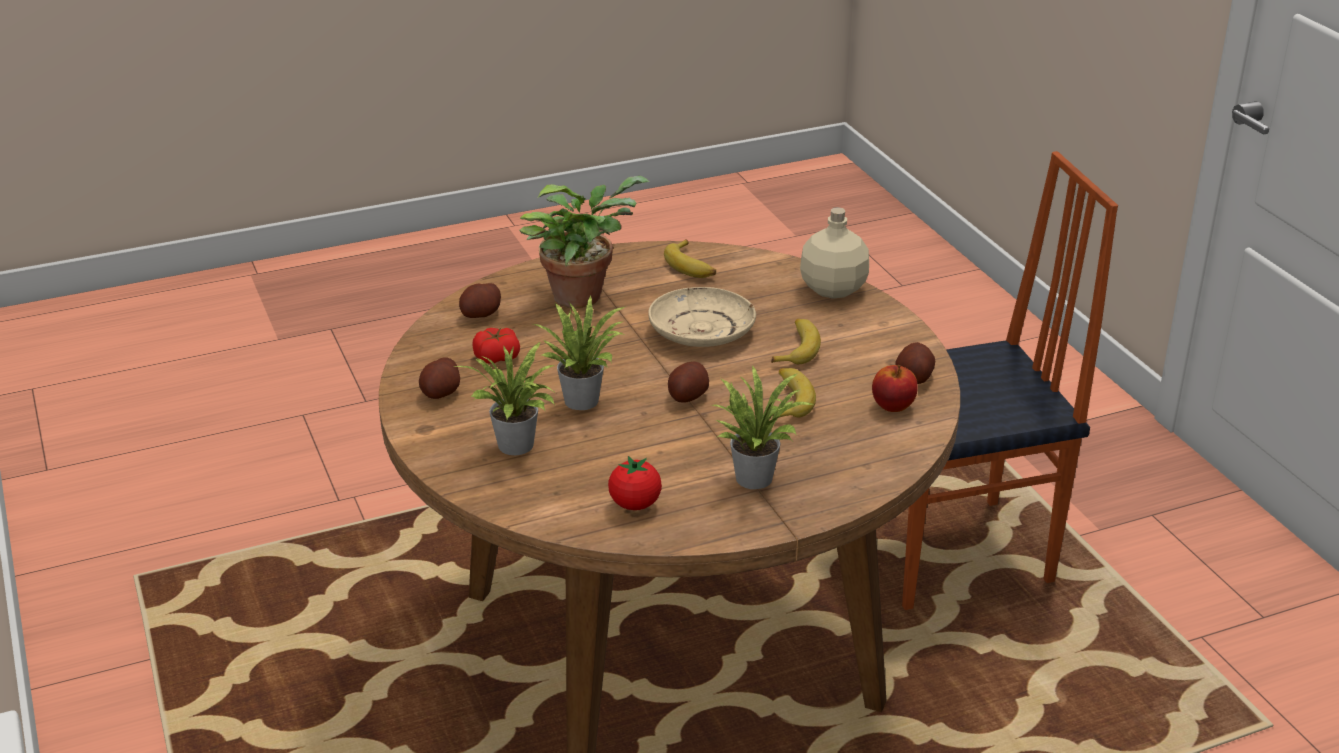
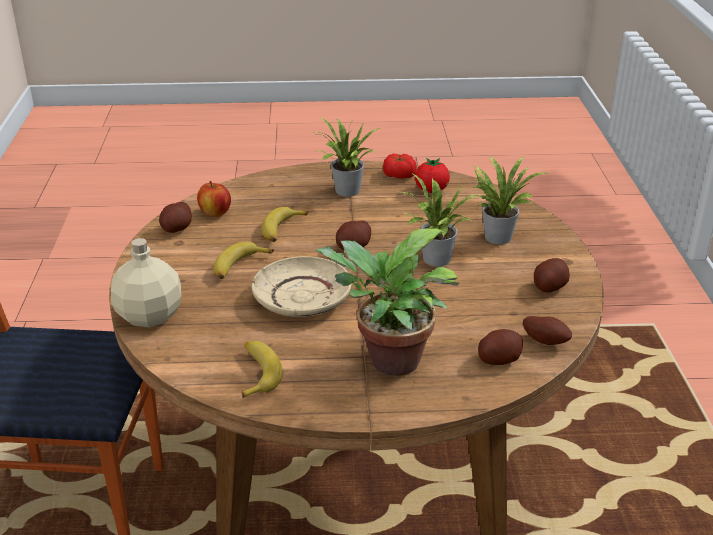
camera: 160 degrees left, 0 degrees up
(438, 338) = (546, 340): none -> potato
(496, 357) = (494, 310): tomato -> tomato (399, 175)

